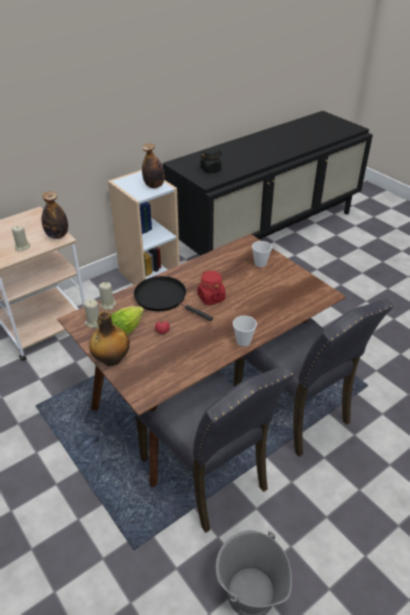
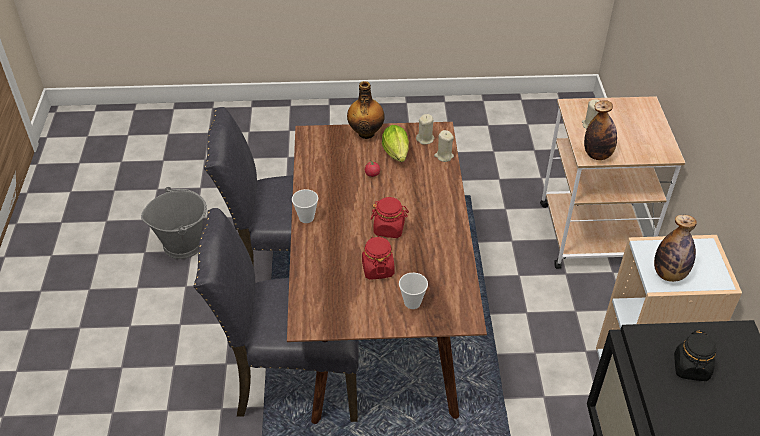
camera: 125 degrees right, 5 degrees up
(164, 298) = (420, 195): black frying pan -> none
(251, 287) = (377, 269): none -> red jar

